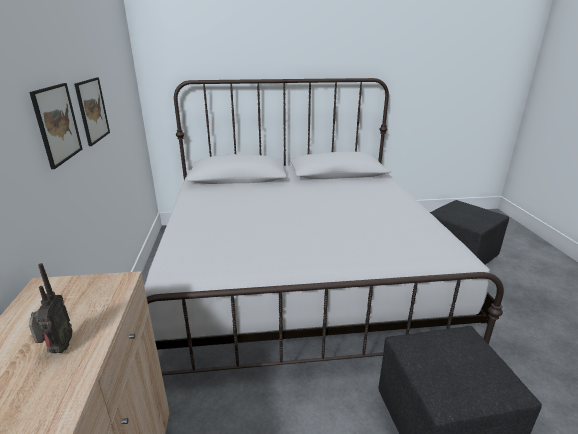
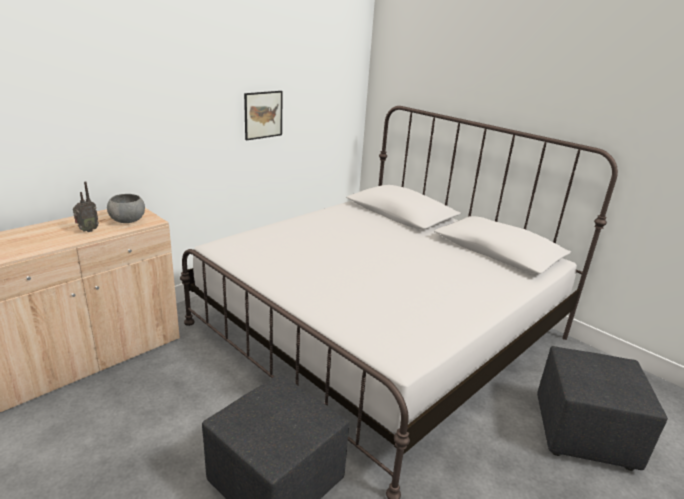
camera: 50 degrees right, 0 degrees up
(57, 124) = (208, 118): picture -> none
(83, 301) = (127, 220): none -> grey bowl

